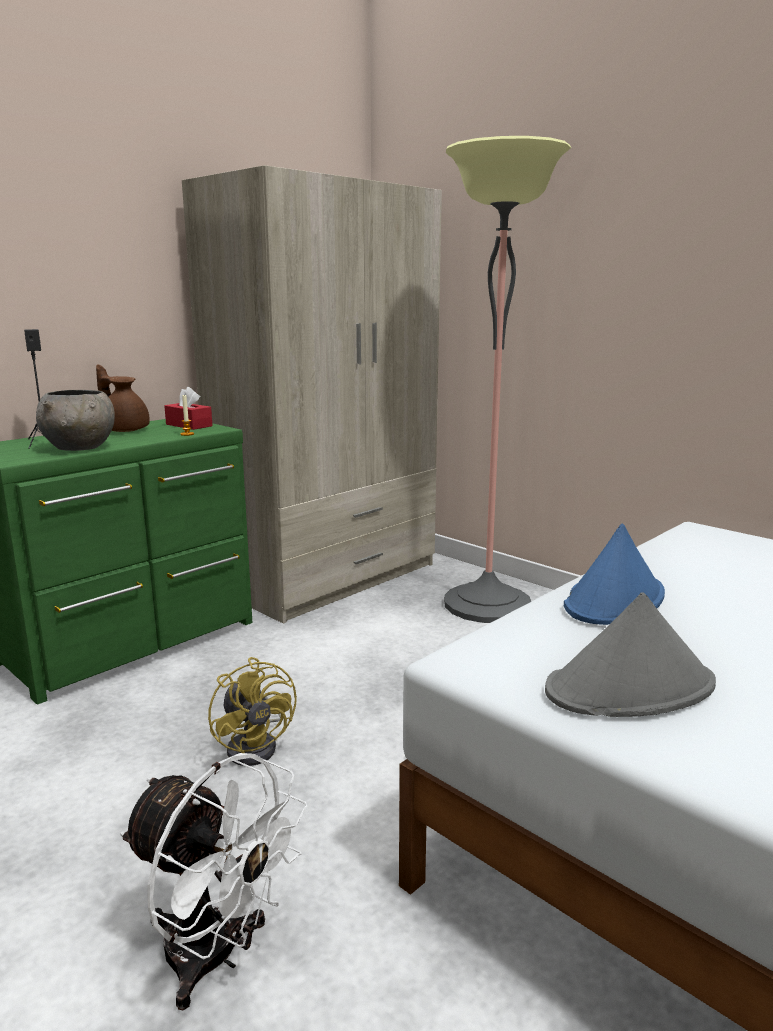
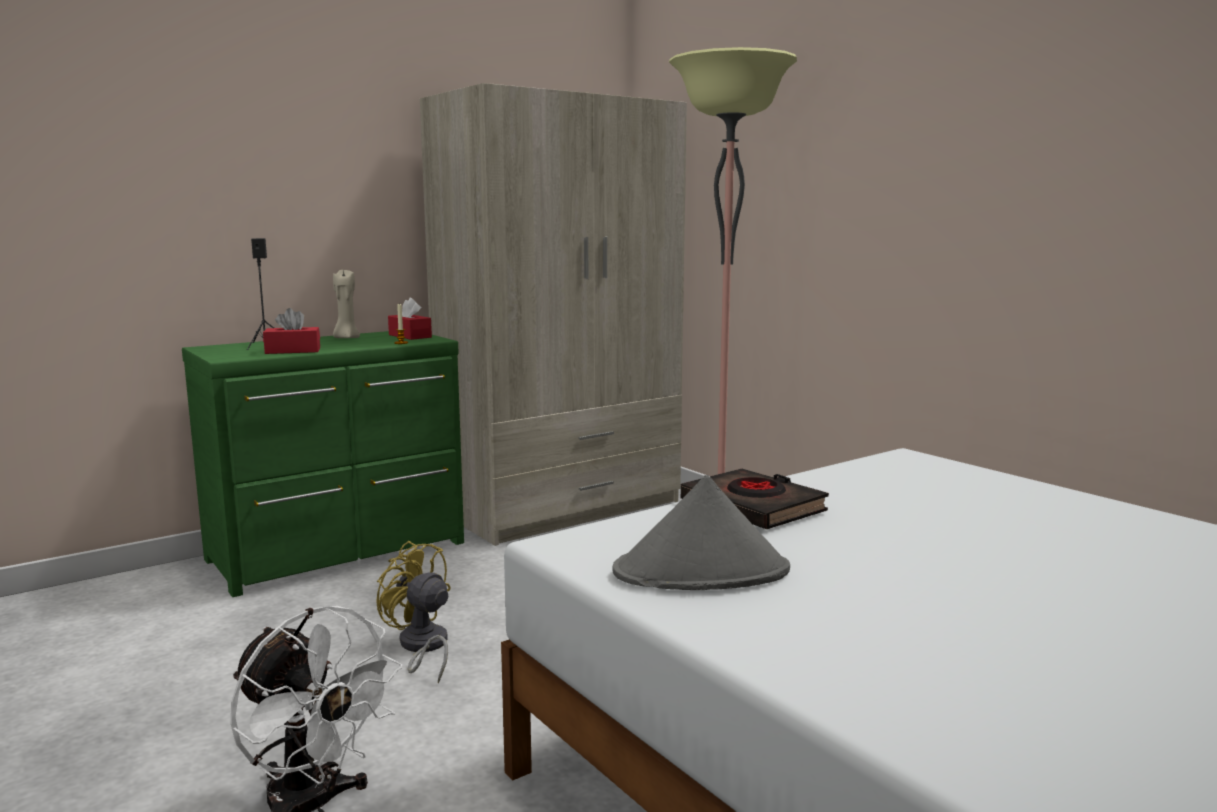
camera: 10 degrees right, 5 degrees down
(80, 448) = (293, 351): grey bowl -> red tissue box
(125, 430) = (346, 338): brown teapot -> beige candle
(257, 745) = (422, 647): yellow fan -> yellow fan turned 150 degrees clockwise
(614, 600) = (753, 507): blue hat -> black book

